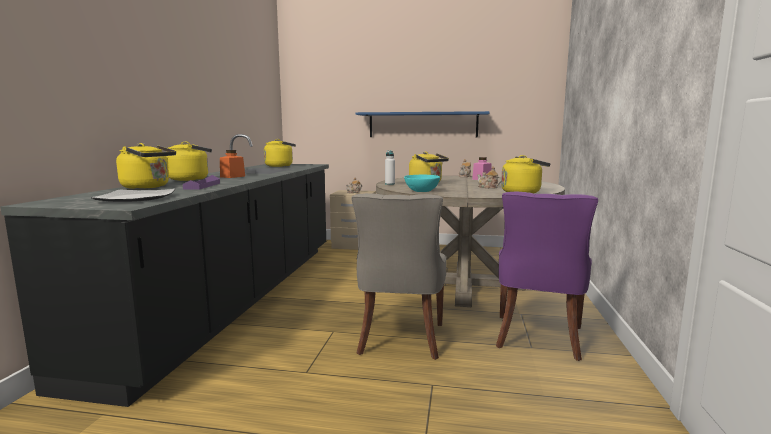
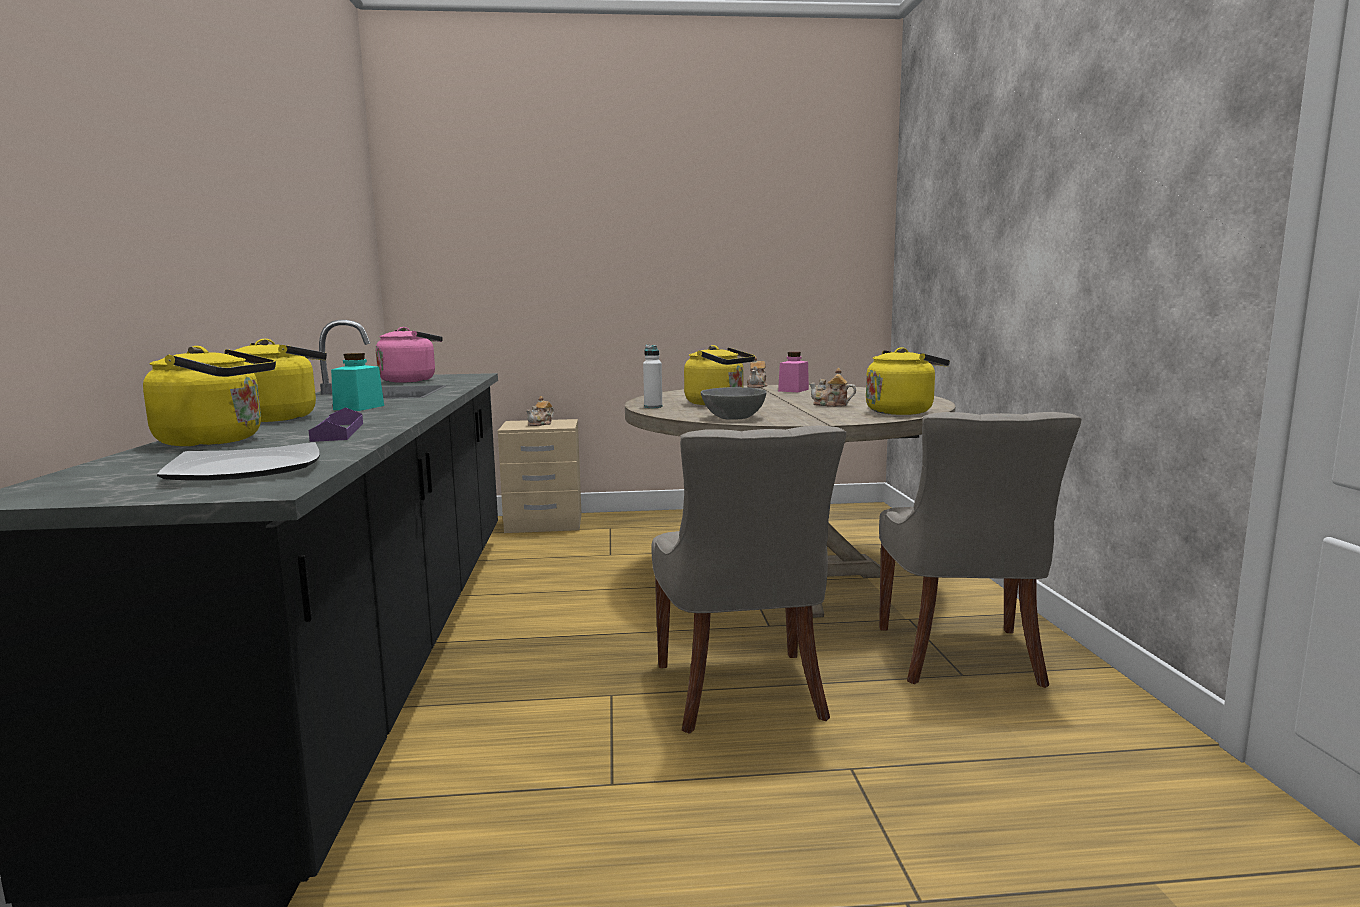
camera: 15 degrees left, 0 degrees up
(232, 176) = (359, 407): orange jar -> turquoise jar
(281, 166) = (411, 380): yellow kettle -> pink kettle
(421, 191) = (733, 418): turquoise bowl -> grey bowl
(423, 125) = (659, 296): blue shelf -> none
(537, 338) = (961, 657): purple chair -> grey chair

